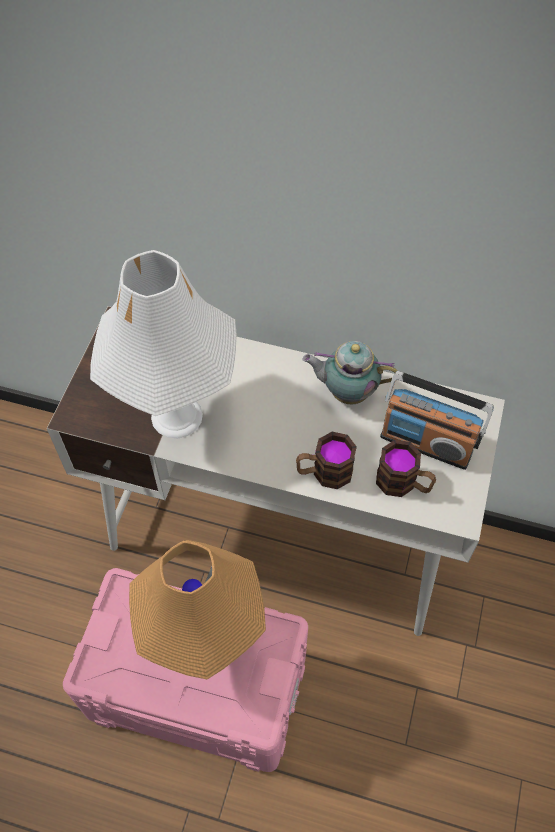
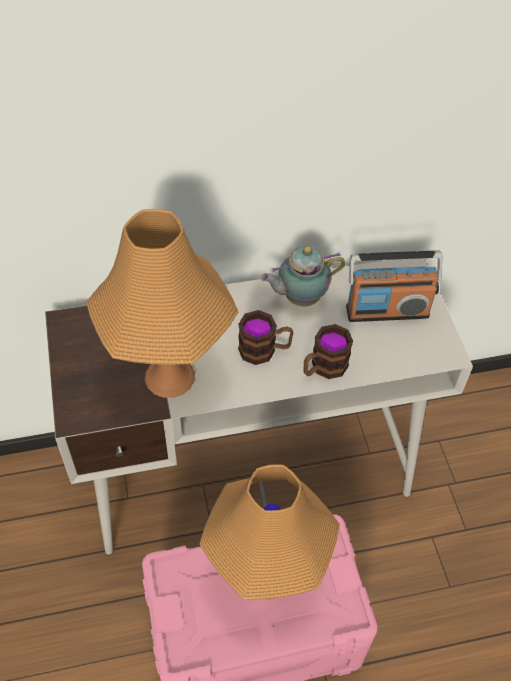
camera: 30 degrees left, 5 degrees down
(177, 415) = (169, 376): white table lamp -> orange table lamp
(403, 483) = (390, 349): mug -> mug (264, 350)

